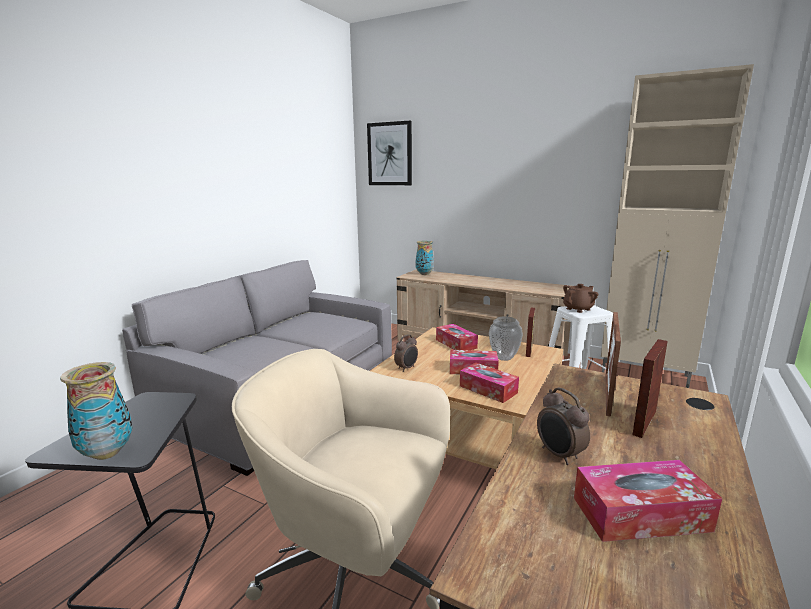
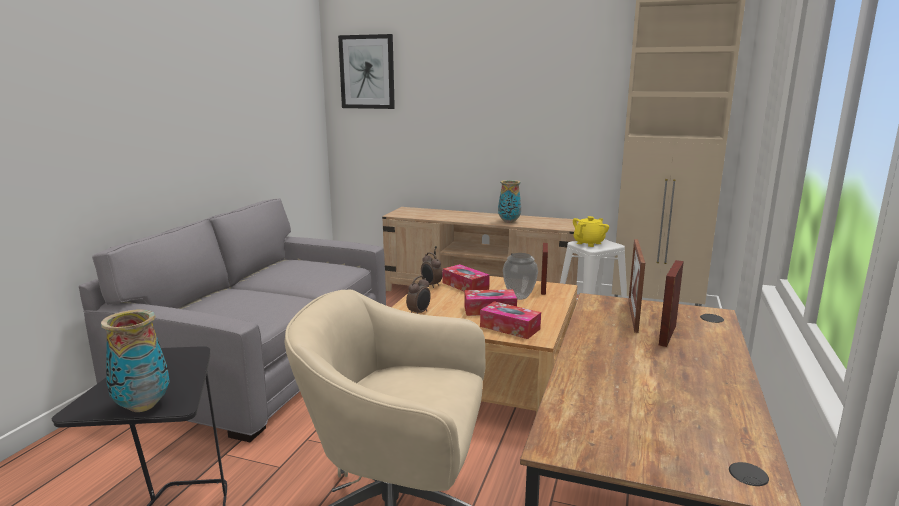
camera: 10 degrees left, 0 degrees up
(424, 274) = (413, 211): vase -> vase (508, 222)
(559, 455) = (600, 364): alarm clock -> alarm clock (431, 285)
(578, 309) = (589, 243): brown teapot -> yellow teapot
(640, 514) = (672, 398): tissue box -> none

